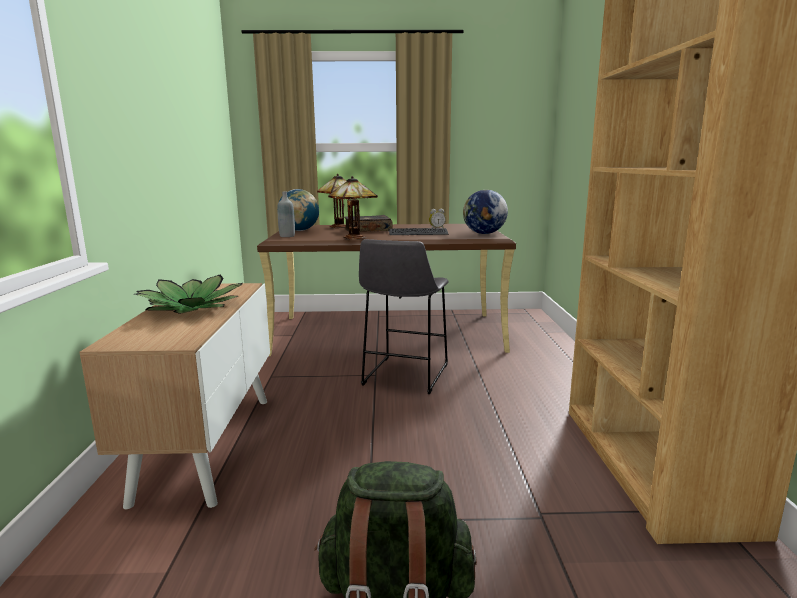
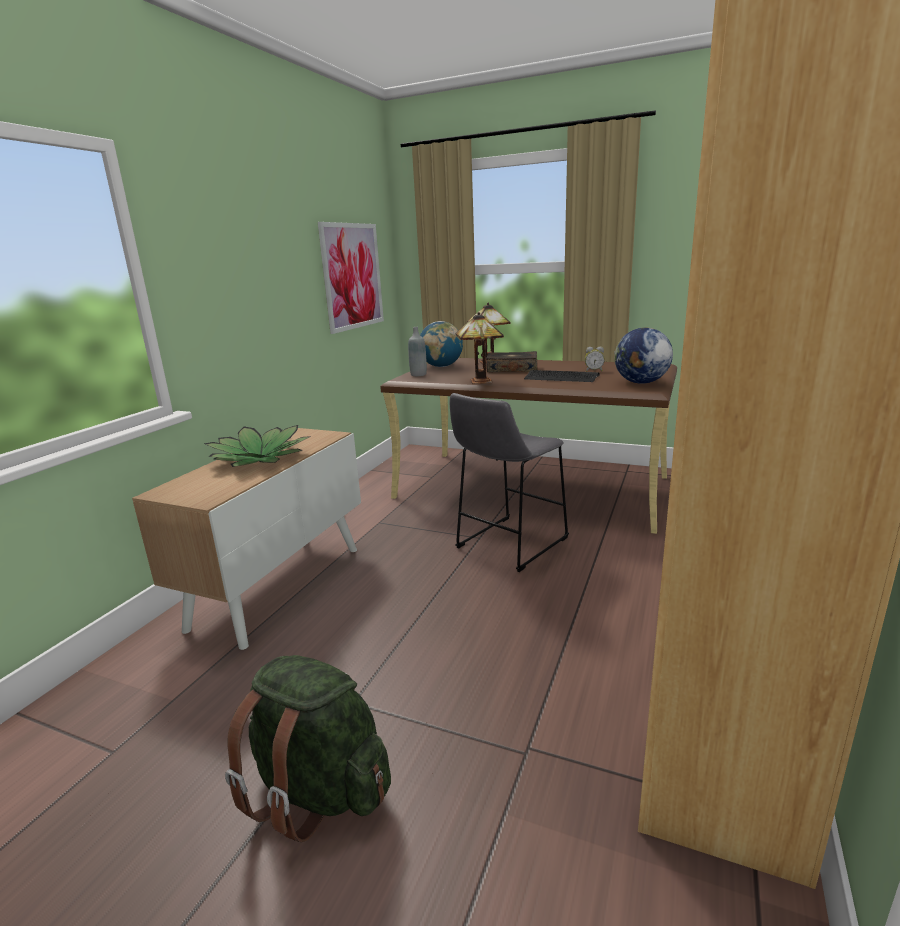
camera: 25 degrees right, 5 degrees up
(207, 145) = (352, 276): none -> picture

